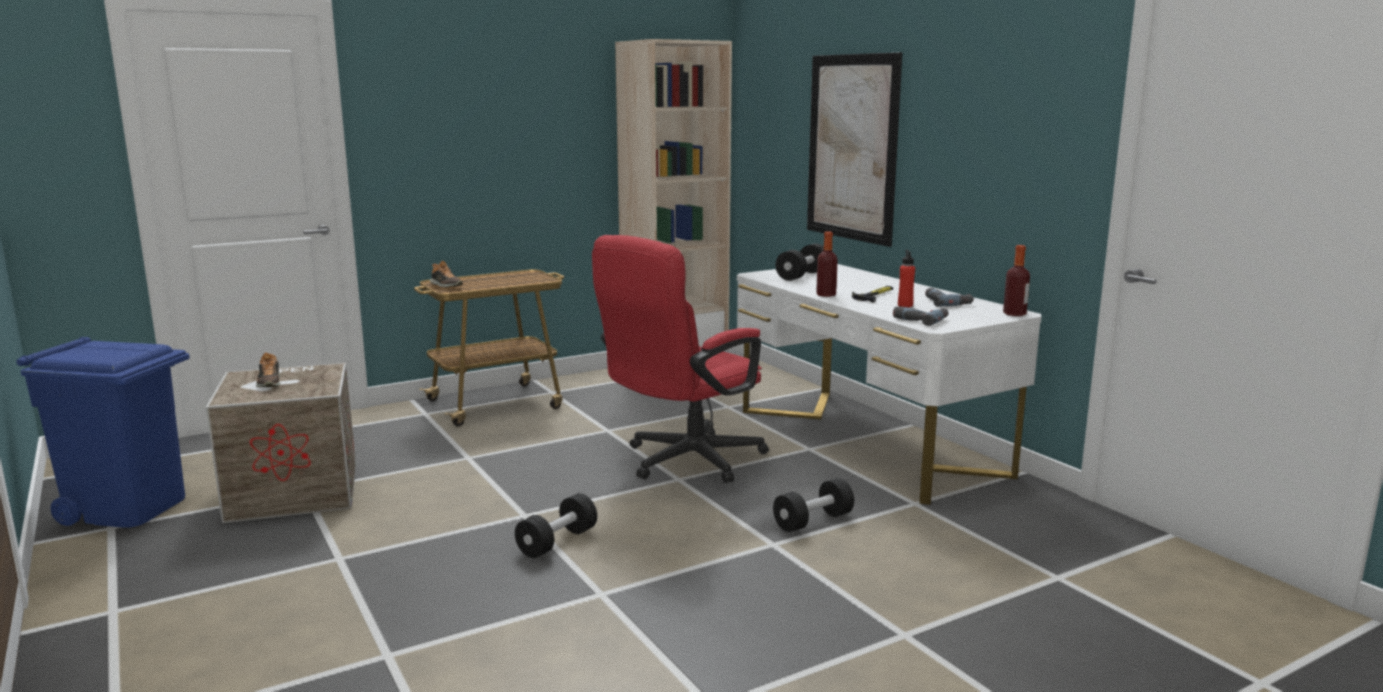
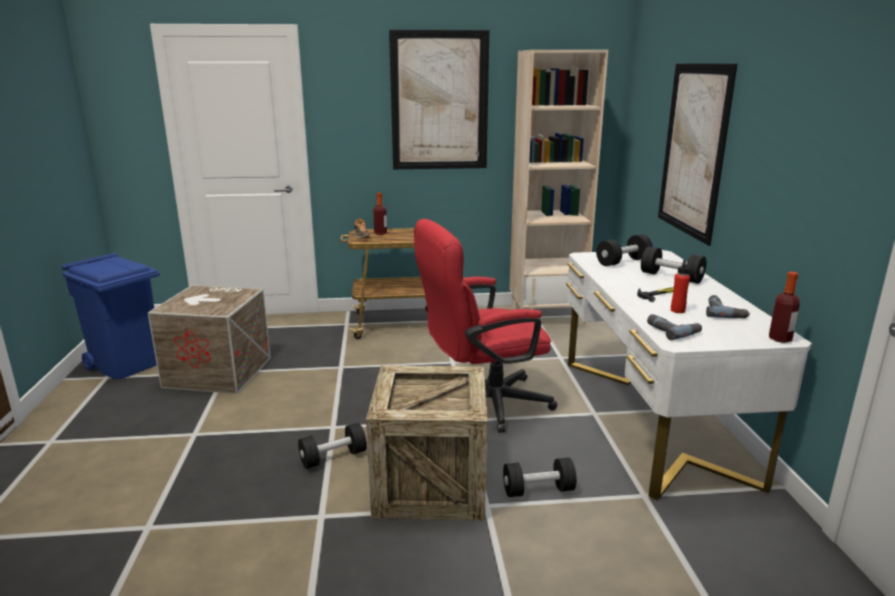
camera: 25 degrees right, 5 degrees up
(269, 383) = (202, 298): shoe -> none
(523, 104) = (439, 101): none -> picture
(696, 540) = (430, 484): none -> crate
(826, 295) = (618, 287): bottle -> bottle (380, 233)
(865, 282) = (671, 277): none -> black dumbbell

